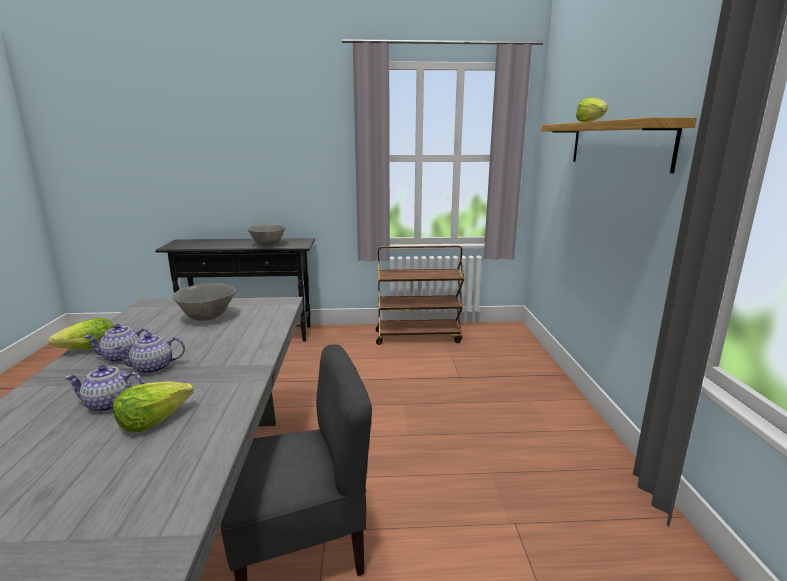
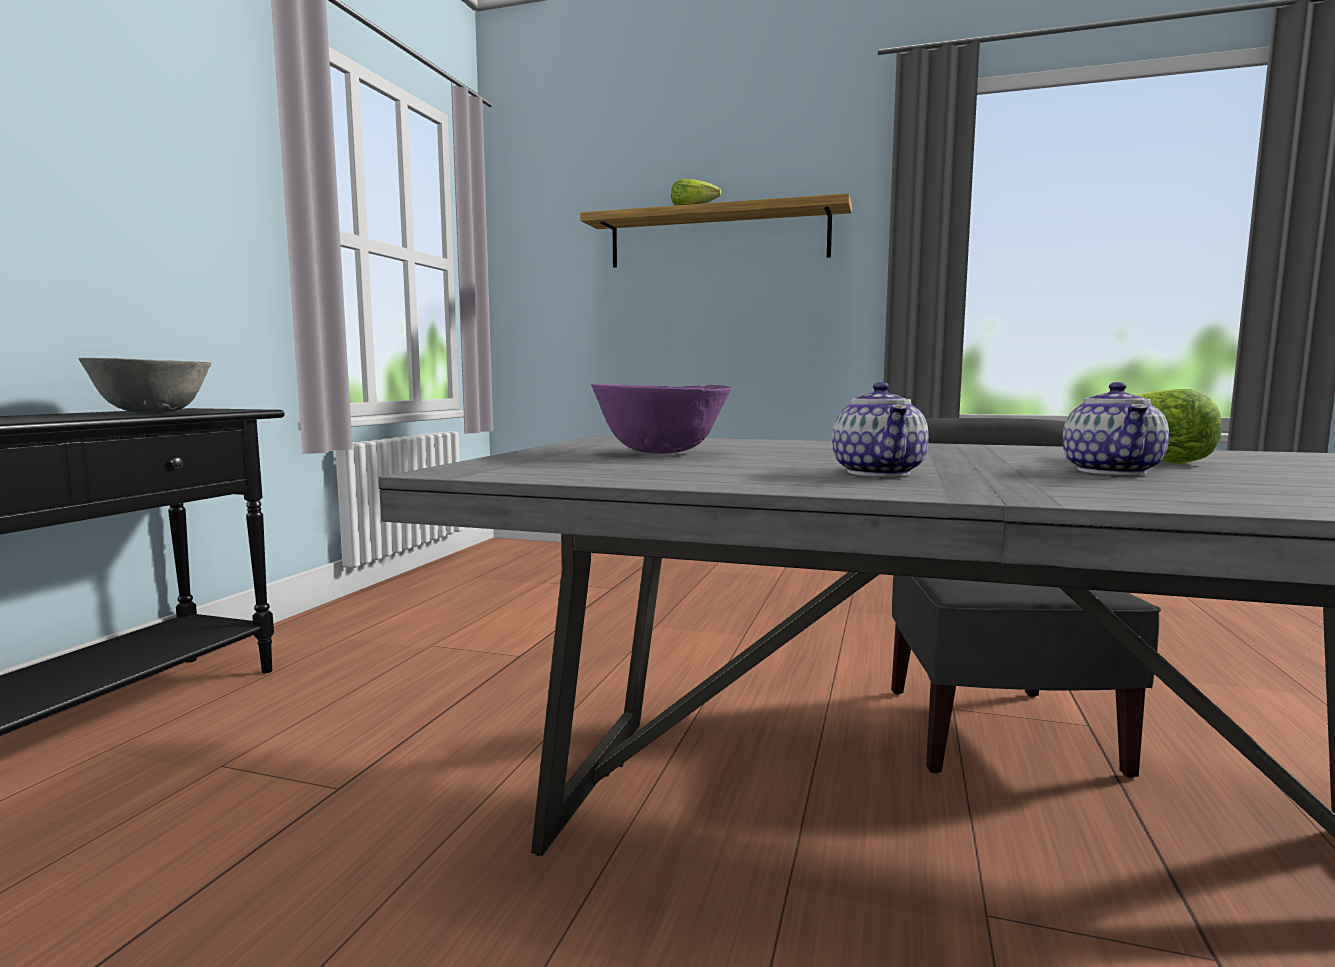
camera: 70 degrees left, 10 degrees down
(89, 349) = (815, 485): lettuce -> none
(153, 368) = (941, 463): teapot -> none
(208, 317) = (660, 452): grey bowl -> purple bowl
(418, 336) = (438, 588): brown cart -> none

